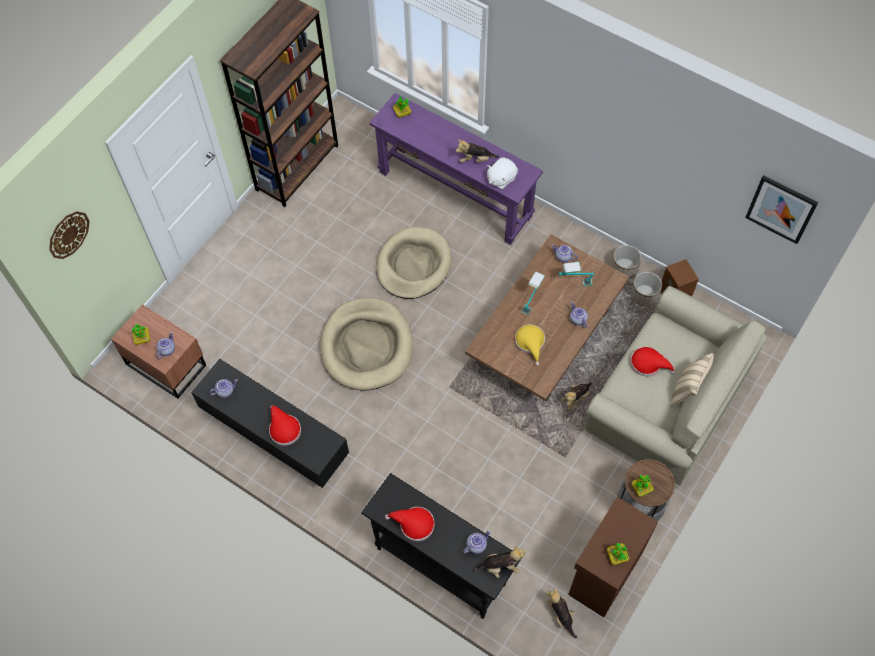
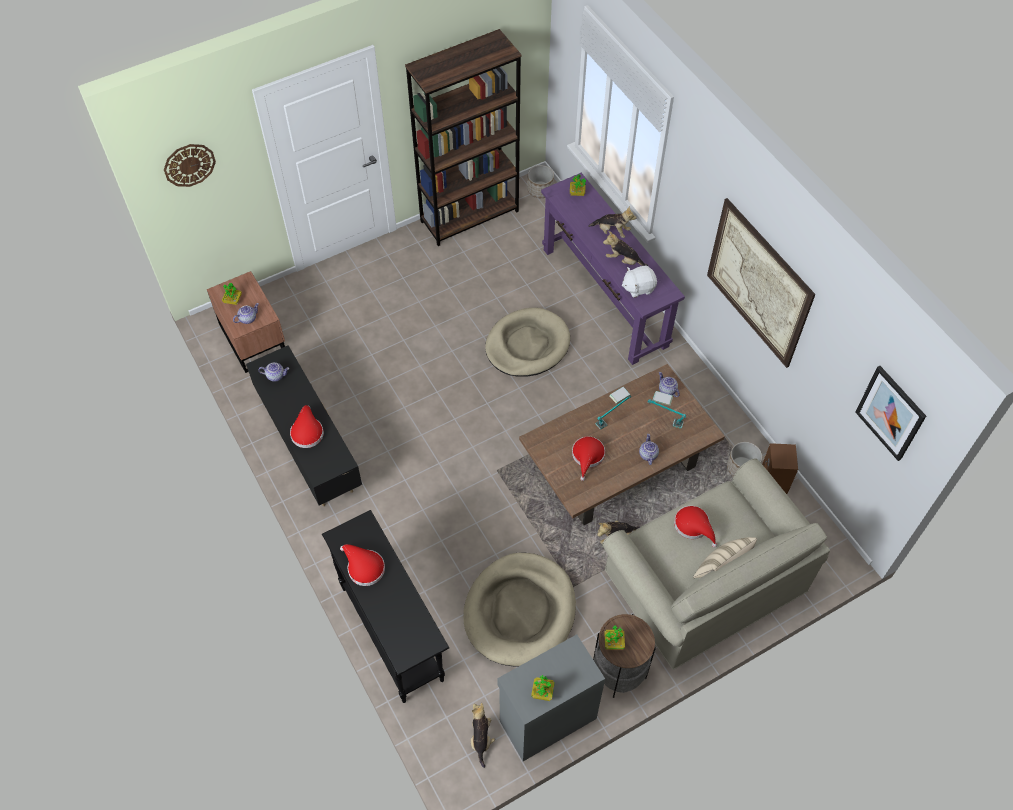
camera: 25 degrees right, 5 degrees down
(366, 346) = (440, 400): beige dog bed -> beige dog bed (520, 611)
(476, 545) = (411, 614): teapot -> none
(500, 566) = (422, 646): plush toy -> plush toy (612, 231)
(530, 343) = (587, 456): yellow hat -> red hat
(603, 574) = (546, 719): brown cabinet -> grey cabinet
(618, 140) = (758, 283): none -> picture
(624, 268) = (735, 434): planter -> planter (540, 190)

